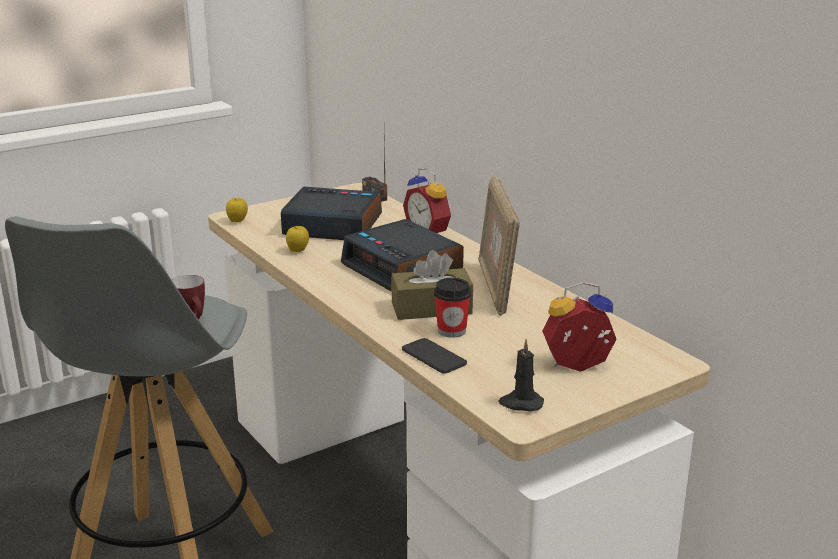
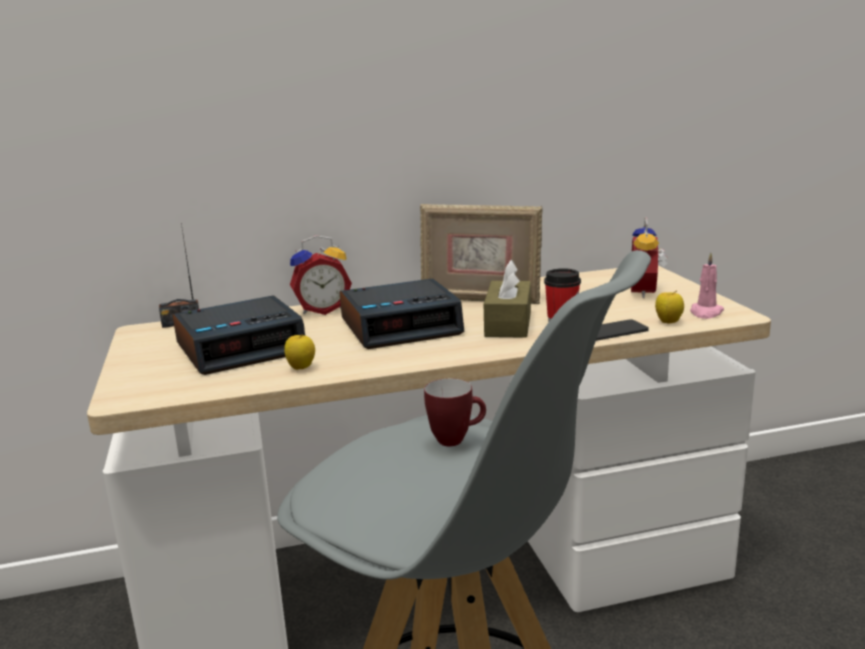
camera: 70 degrees left, 5 degrees down
(237, 221) = (150, 396): apple -> apple (668, 322)
(331, 225) = (242, 347): alarm clock -> alarm clock turned 150 degrees counterclockwise
(520, 403) = (705, 313): black candle -> pink candle

